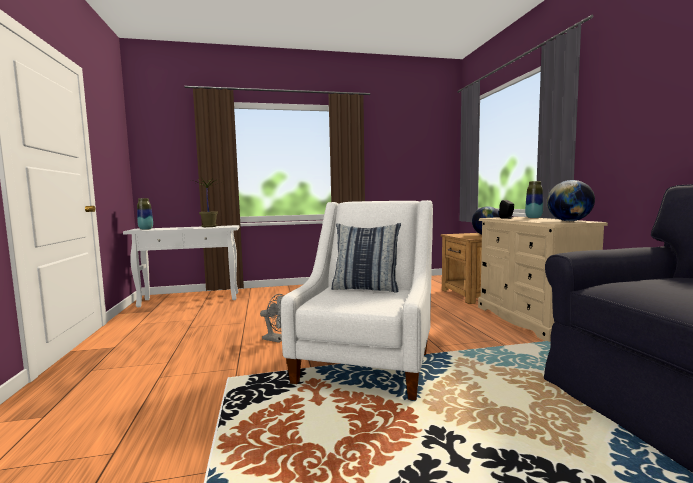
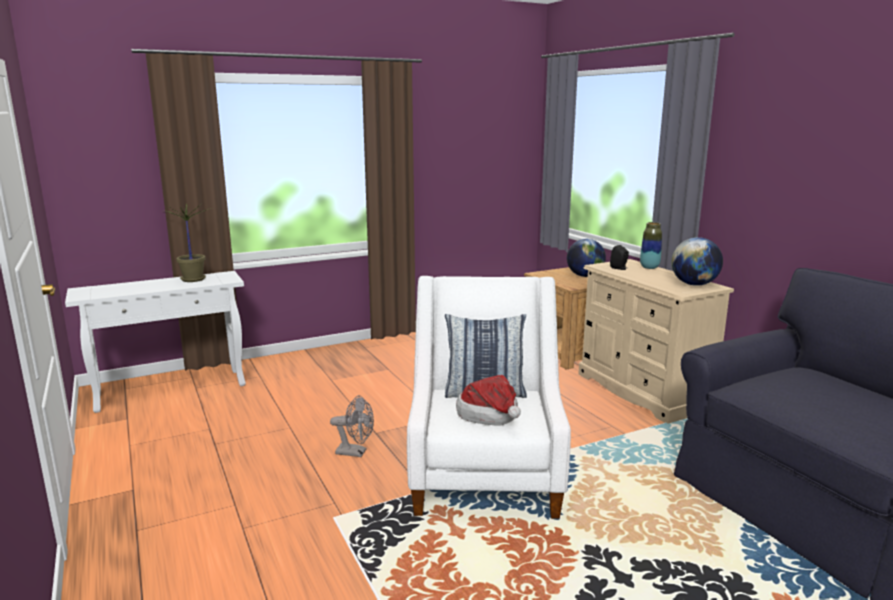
camera: 15 degrees left, 10 degrees up
(146, 229) = (97, 293): vase -> none
(358, 300) = (490, 416): none -> hat

